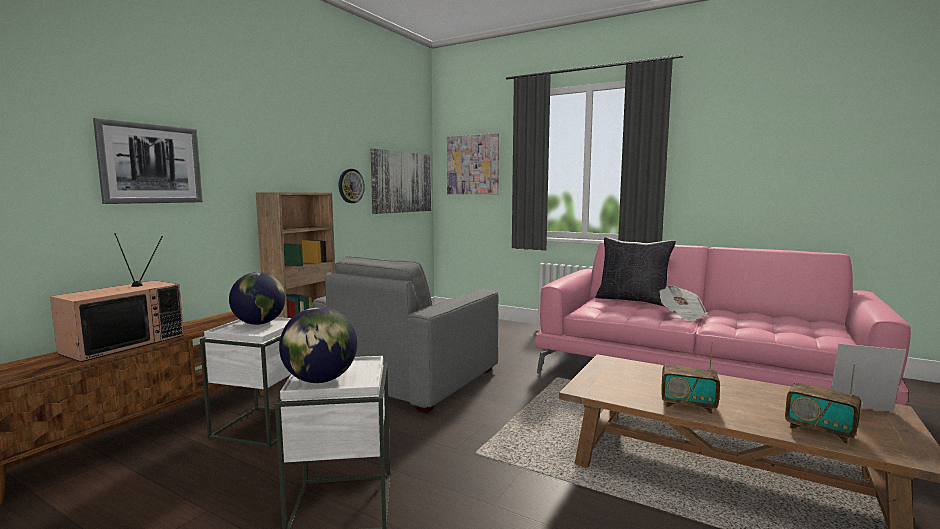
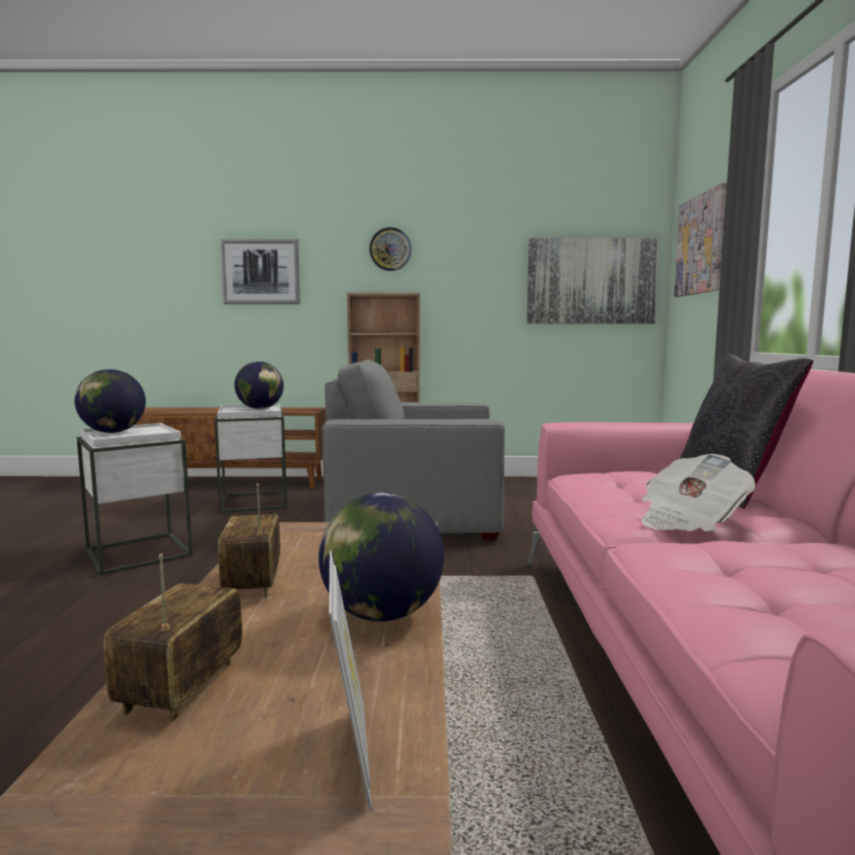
camera: 60 degrees right, 0 degrees up
(124, 343) = (212, 410): television -> none
(350, 186) = (490, 288): wall clock -> wall clock (390, 249)
(737, 386) = (382, 615): none -> globe

